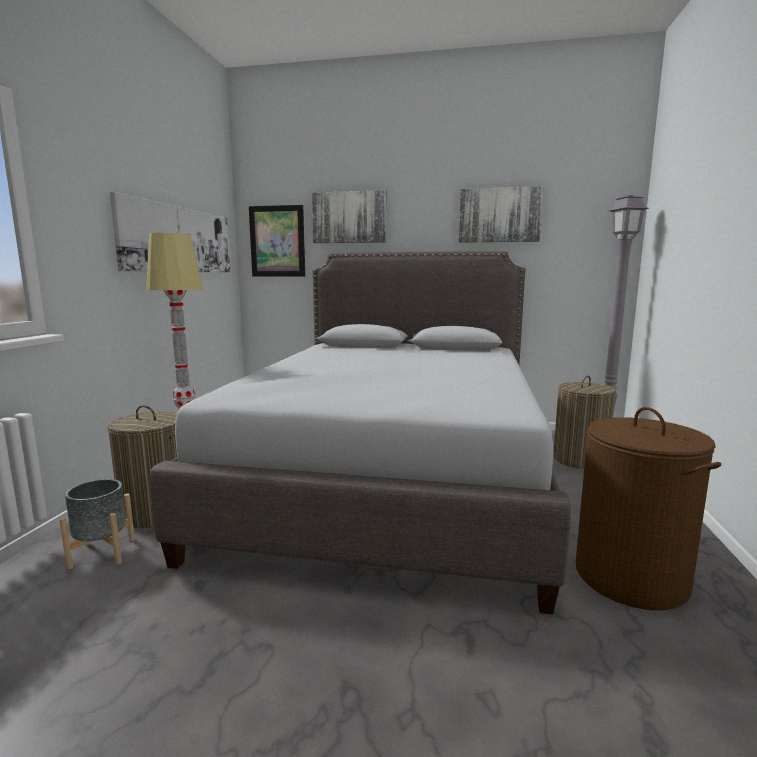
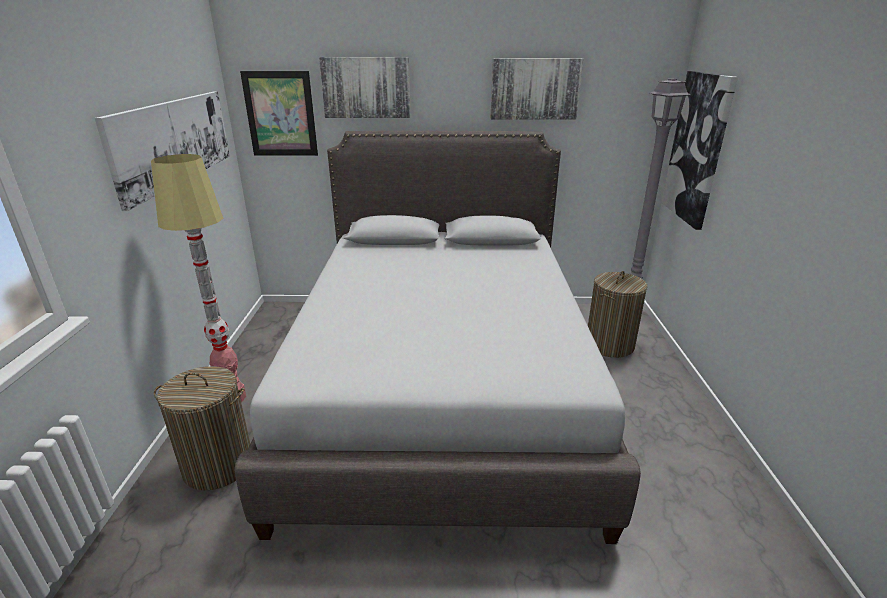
camera: 10 degrees left, 15 degrees up
(103, 553) = (185, 530): grey planter -> none
(631, 577) = (671, 491): brown laundry basket -> none
(660, 256) = (697, 148): none -> picture

